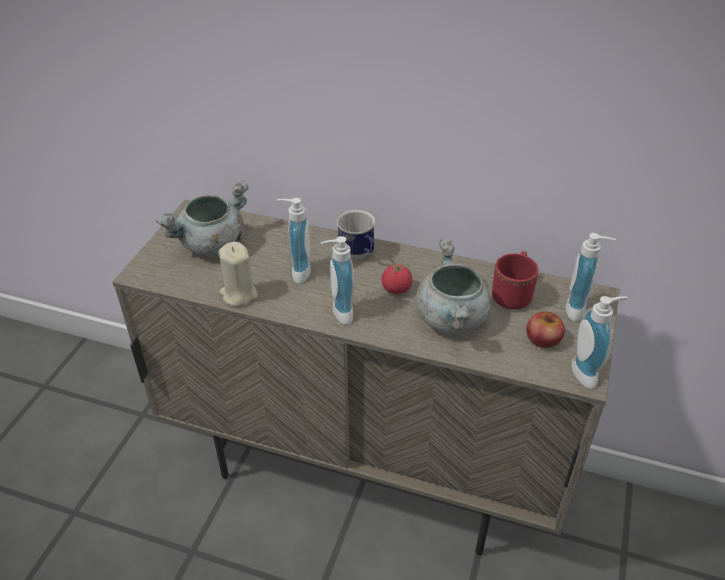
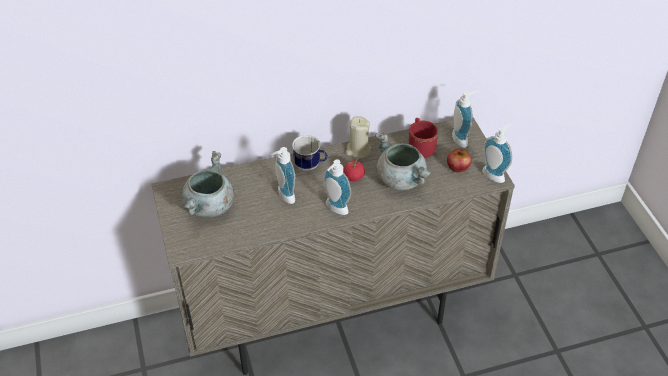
camera: 35 degrees left, 5 degrees up
(239, 294) = (263, 229): beige candle -> beige candle (358, 150)

